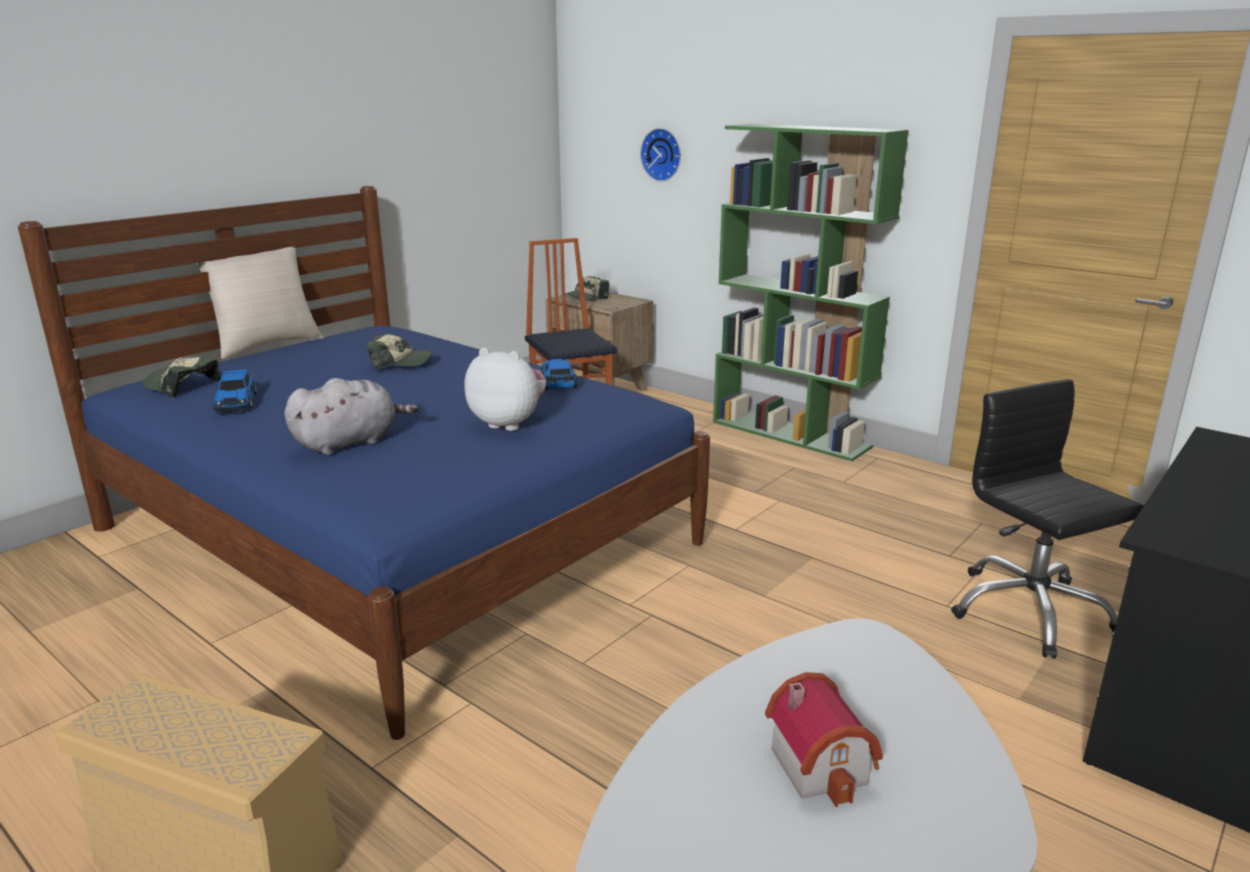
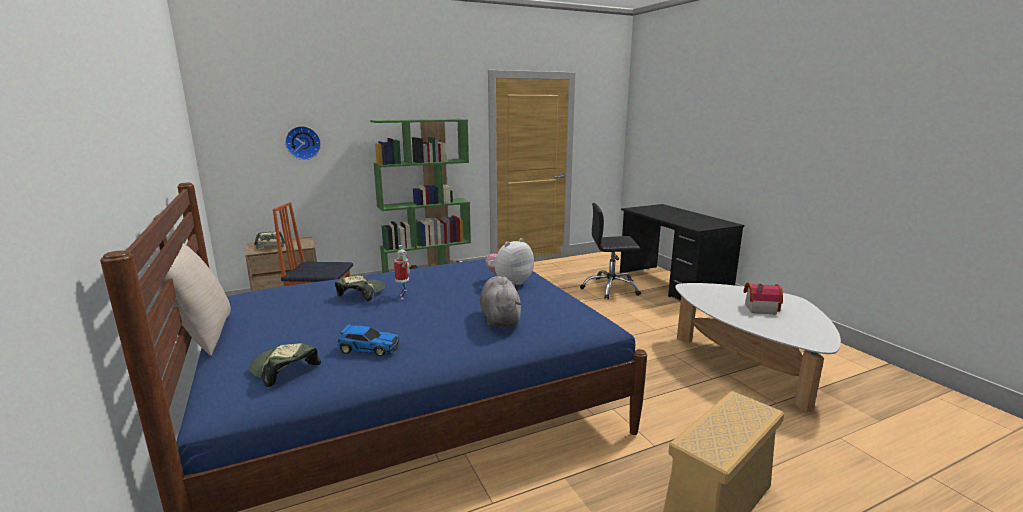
camera: 65 degrees left, 5 degrees down
(182, 386) = (284, 369): cap -> cap turned 75 degrees clockwise
(403, 382) = (403, 297): none -> toy robot
(558, 382) = (459, 266): toy car -> none

